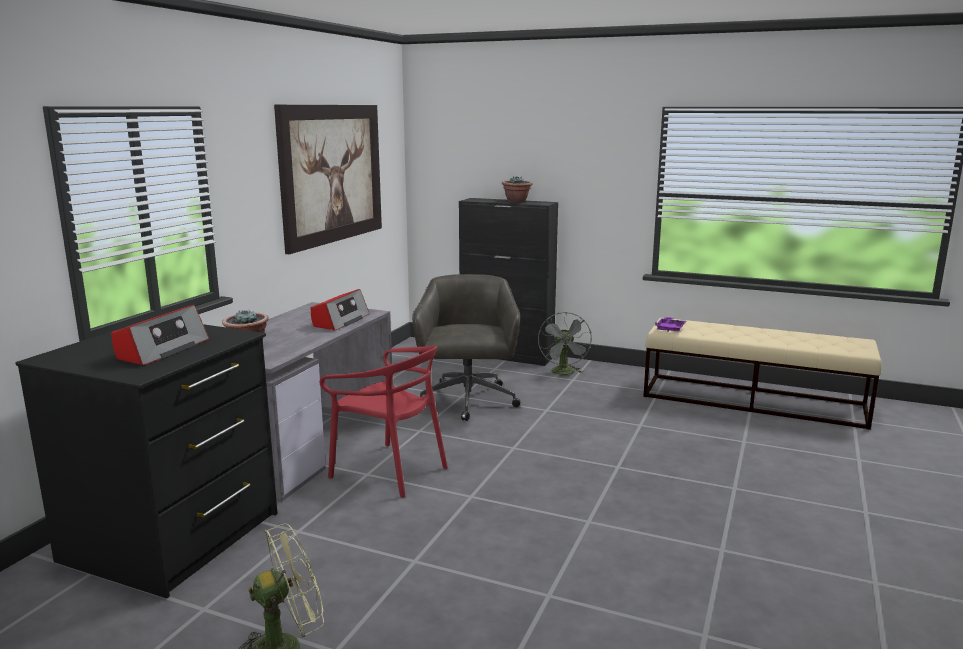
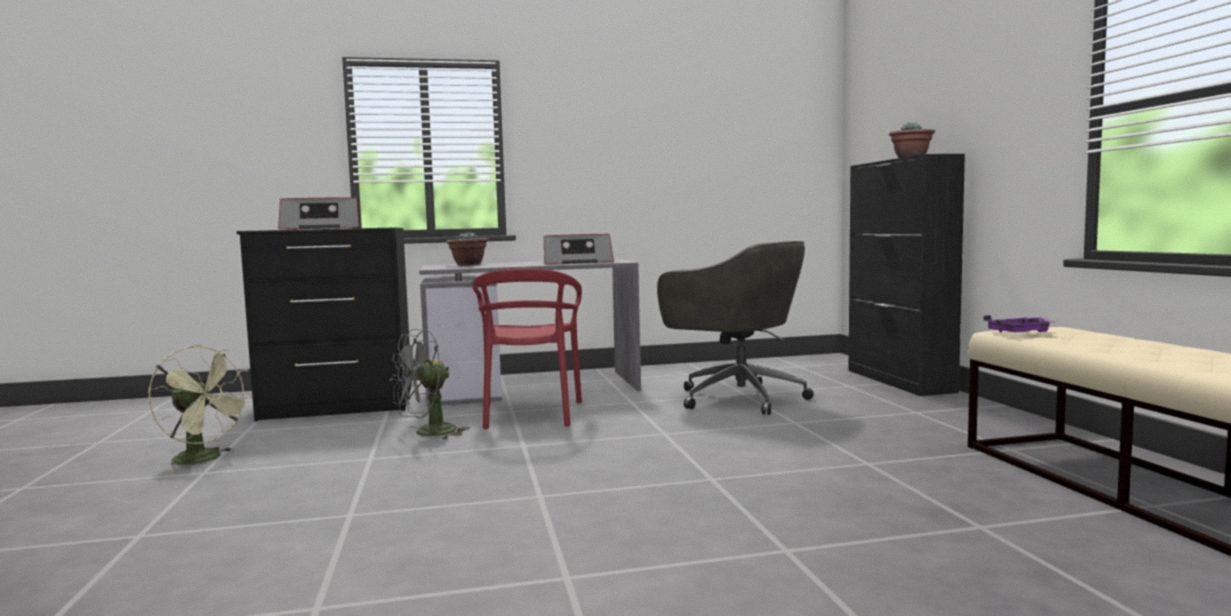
camera: 55 degrees right, 10 degrees down
(332, 174) = (691, 136): picture -> none
(467, 401) = (737, 398): grey office chair -> grey office chair turned 75 degrees clockwise
(564, 373) = (923, 406): grey fan -> grey fan (427, 434)

